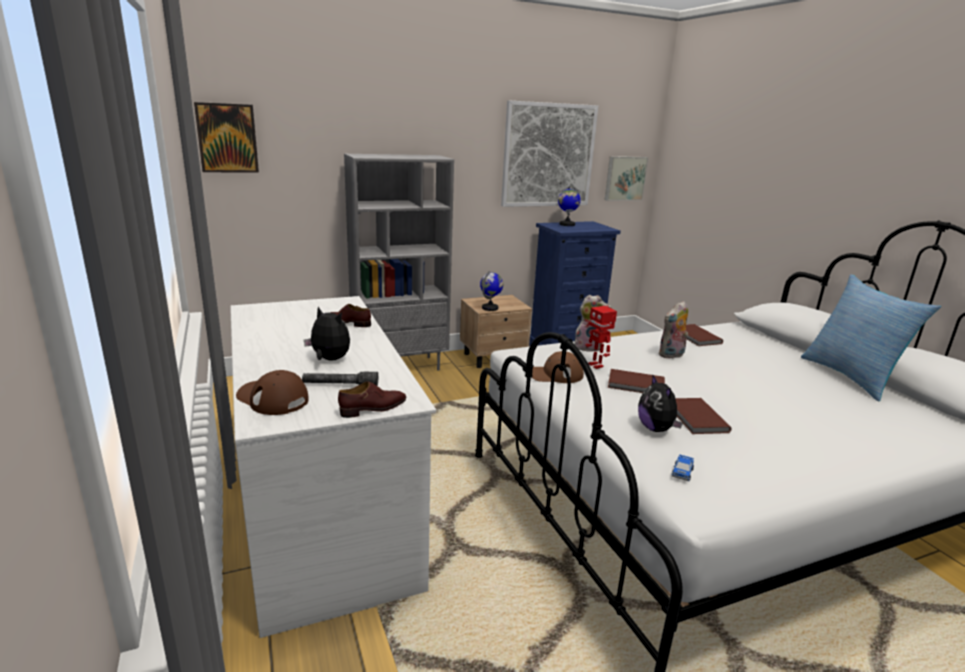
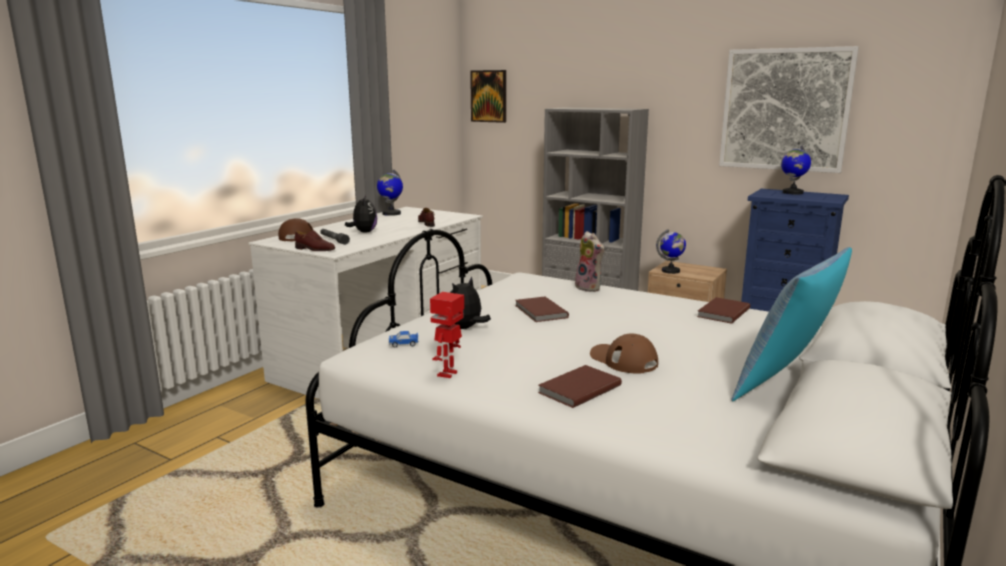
camera: 55 degrees right, 5 degrees down
(255, 321) = (391, 213): none -> globe
(554, 374) = (506, 290): brown cap -> brown cap (623, 360)
(596, 365) = (553, 296): toy robot -> toy robot (448, 374)
(624, 178) = (911, 141): picture -> none
(671, 355) = (642, 312): plush toy -> none
(695, 418) = (510, 336): brown book -> brown book (577, 389)

